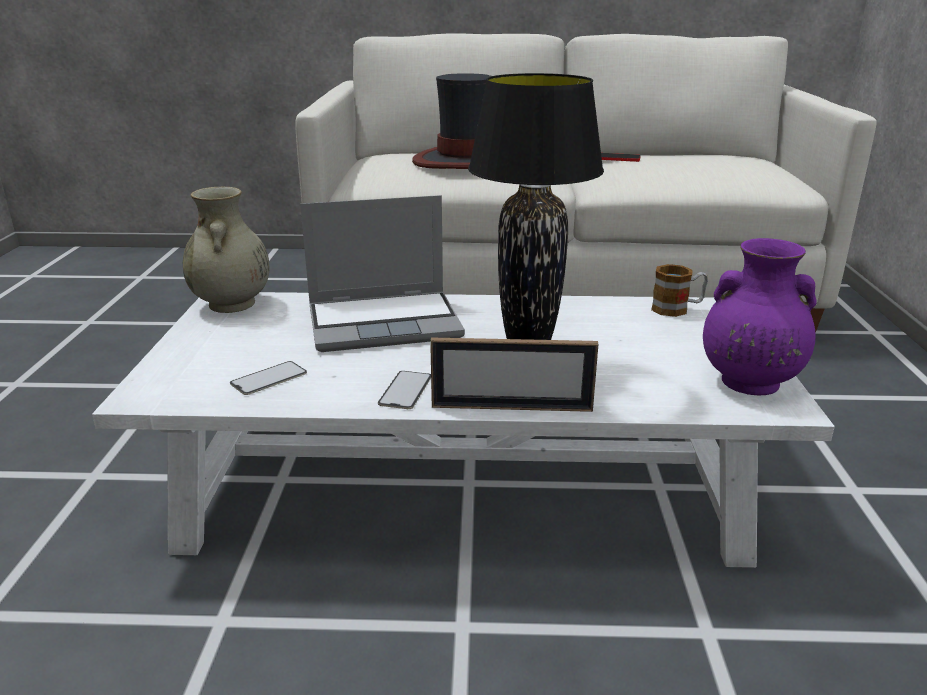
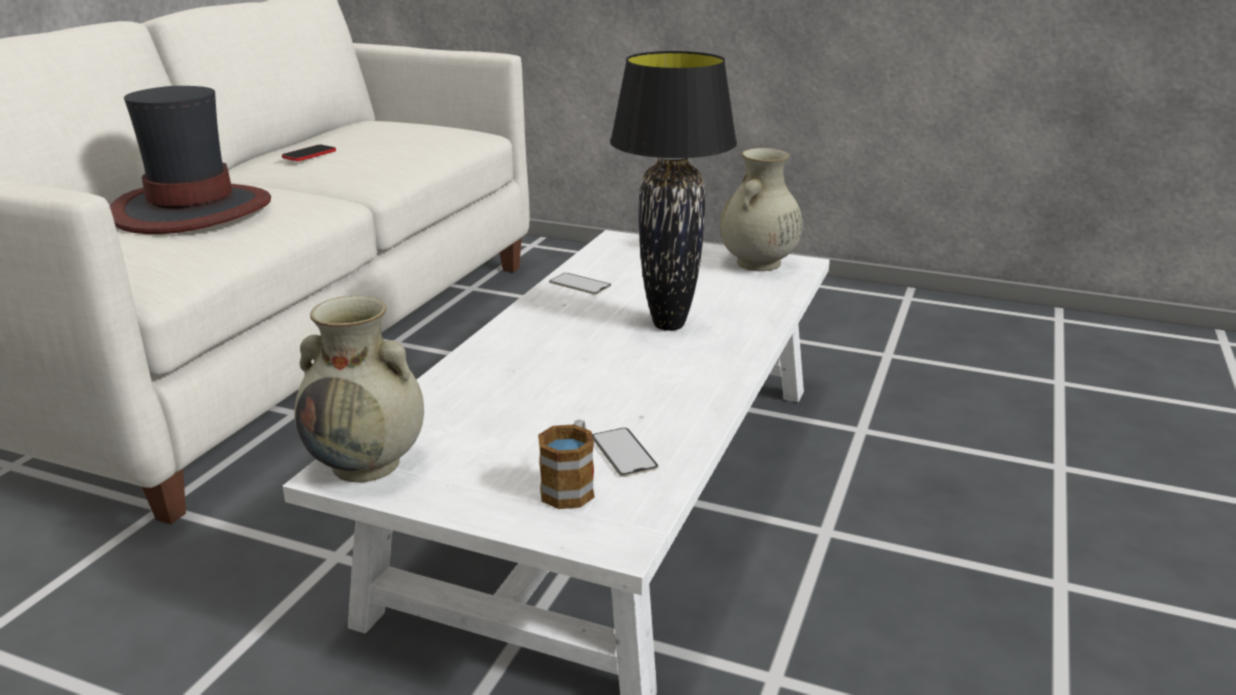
camera: 70 degrees left, 0 degrees up
(386, 323) = (527, 373): laptop -> none
(405, 390) = (696, 385): phone -> phone (580, 284)
(511, 408) = (755, 347): picture frame -> none
(677, 309) = (611, 252): mug -> mug (571, 486)
(747, 382) = (758, 264): purple vase -> beige vase

